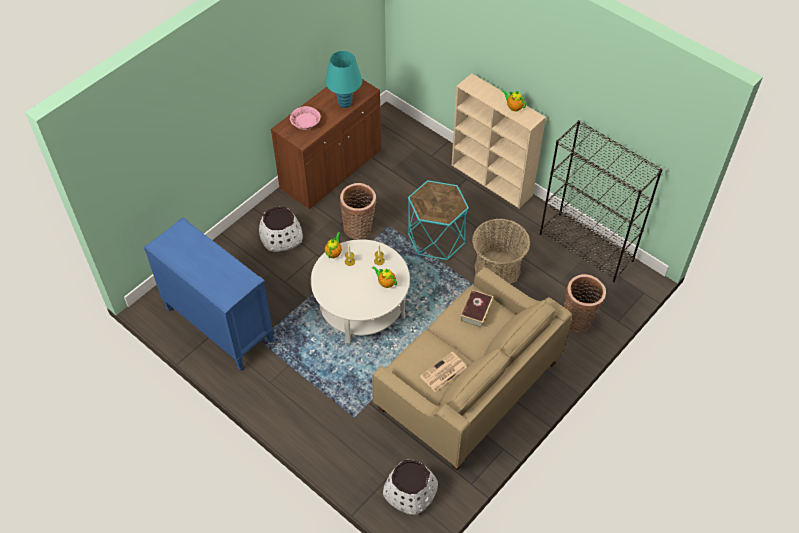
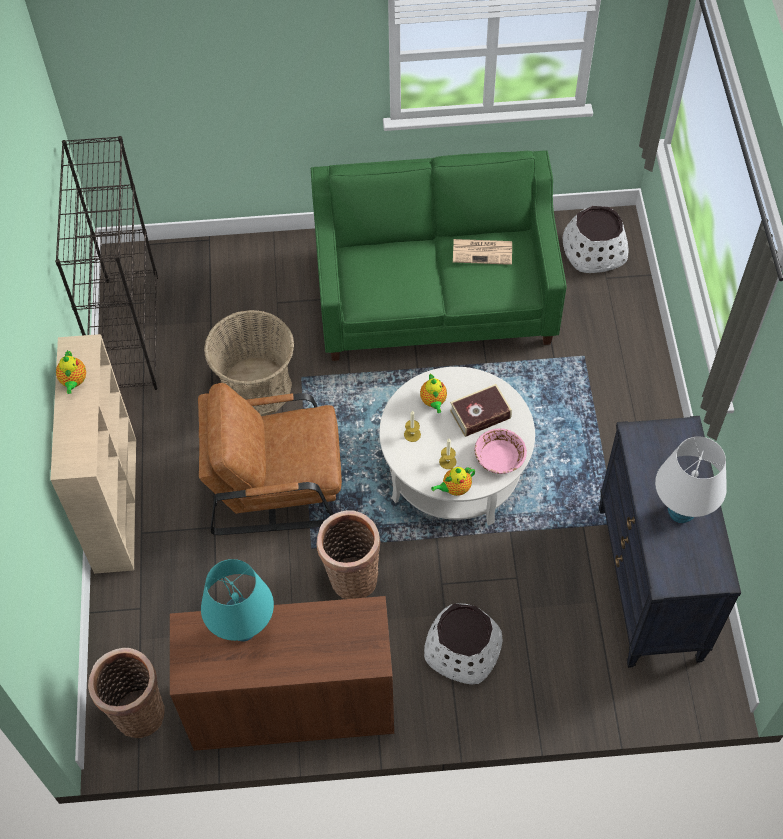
camera: 135 degrees left, 5 degrees up
(198, 260) = (680, 513): none -> white table lamp
(219, 325) = (649, 583): blue dresser -> black dresser
(305, 122) = (332, 643): pink bowl -> pink bowl (499, 457)
(436, 238) = (276, 482): turquoise side table -> brown armchair
(467, 386) = (434, 297): beige sofa -> green sofa
(476, 311) = (378, 283): book -> book (480, 414)
(578, 320) = (244, 270): basket -> basket (137, 711)

